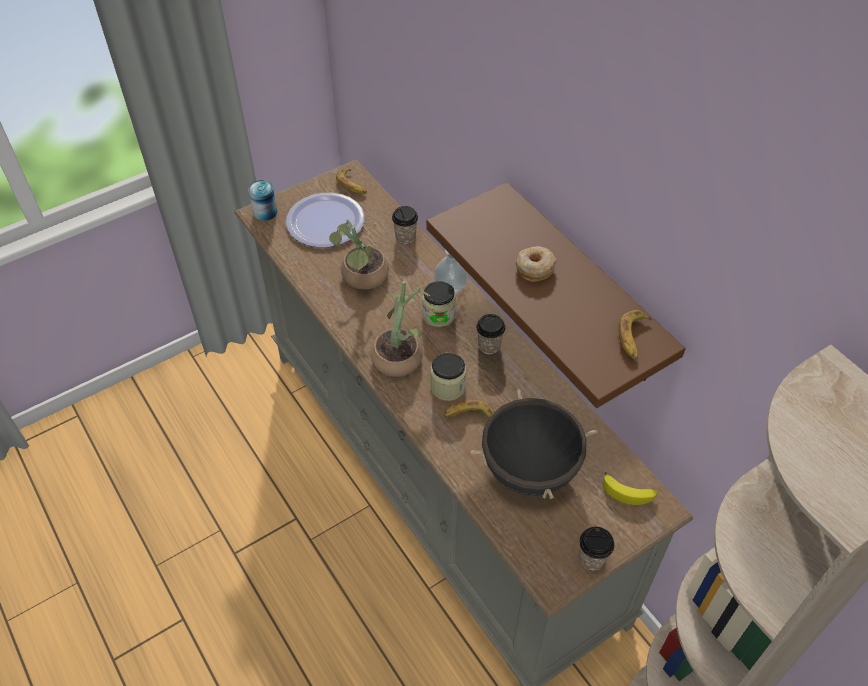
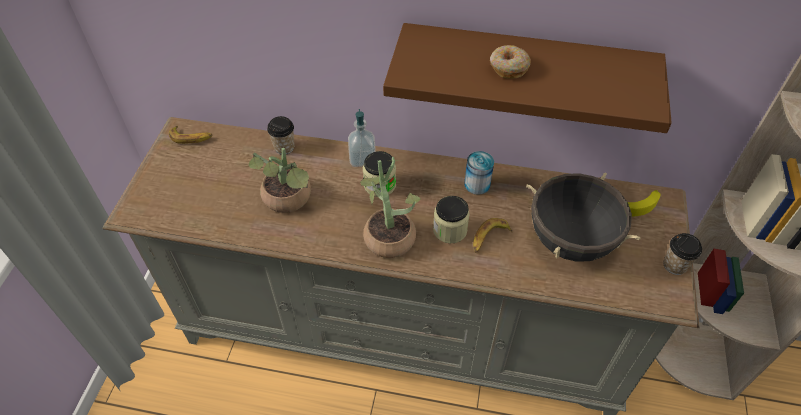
camera: 45 degrees left, 0 degrees up
(265, 212) = (136, 208): can -> can (477, 184)
(325, 222) = (202, 180): plate -> none
(489, 346) = (441, 180): cup -> none
(633, 338) = (631, 69): banana -> none

